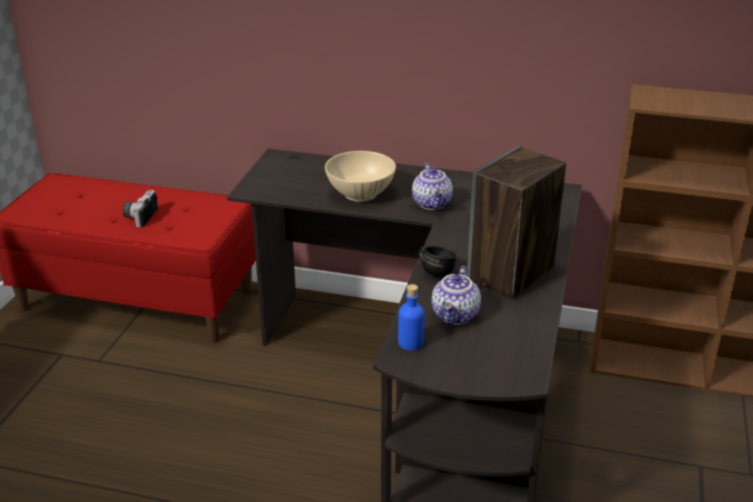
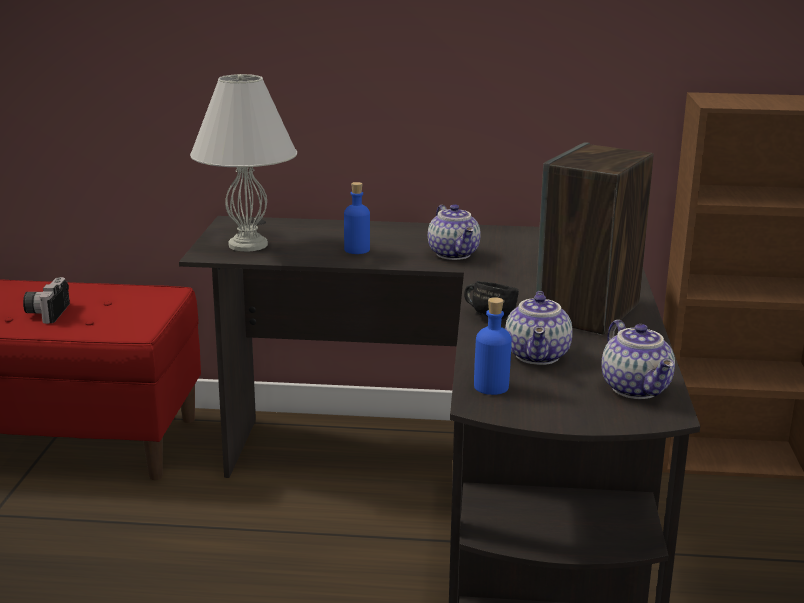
camera: 10 degrees left, 10 degrees down
(280, 182) = (247, 245): none -> white table lamp
(360, 194) = (357, 250): beige bowl -> blue bottle
(515, 354) = (637, 389): none -> teapot

